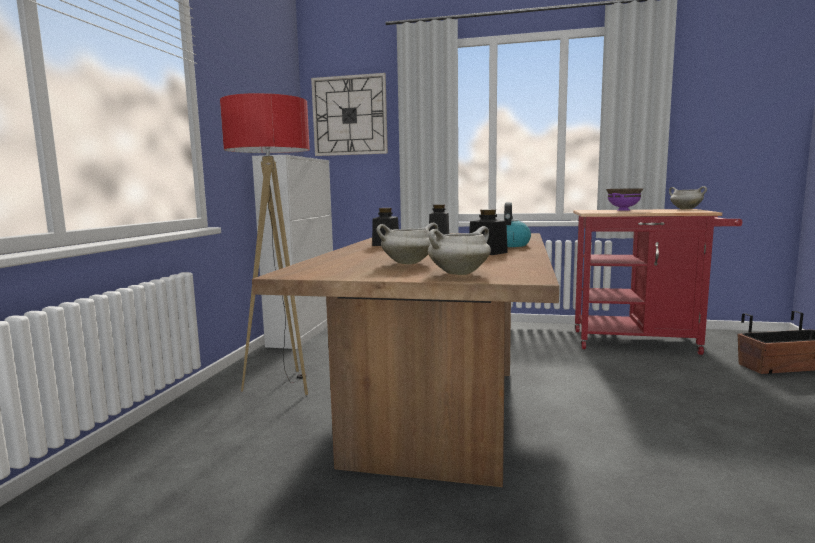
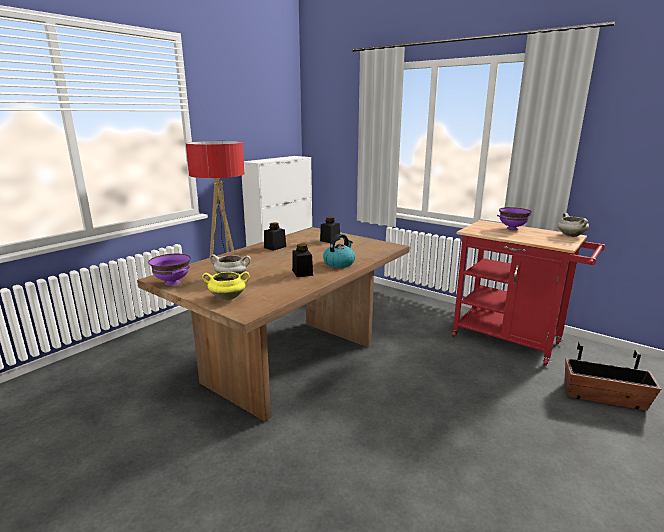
camera: 25 degrees right, 10 degrees up
(327, 274) = (173, 282): none -> purple bowl
(350, 115) = (330, 121): wall clock -> none
(459, 273) = (228, 298): white cooking pot -> yellow cooking pot

